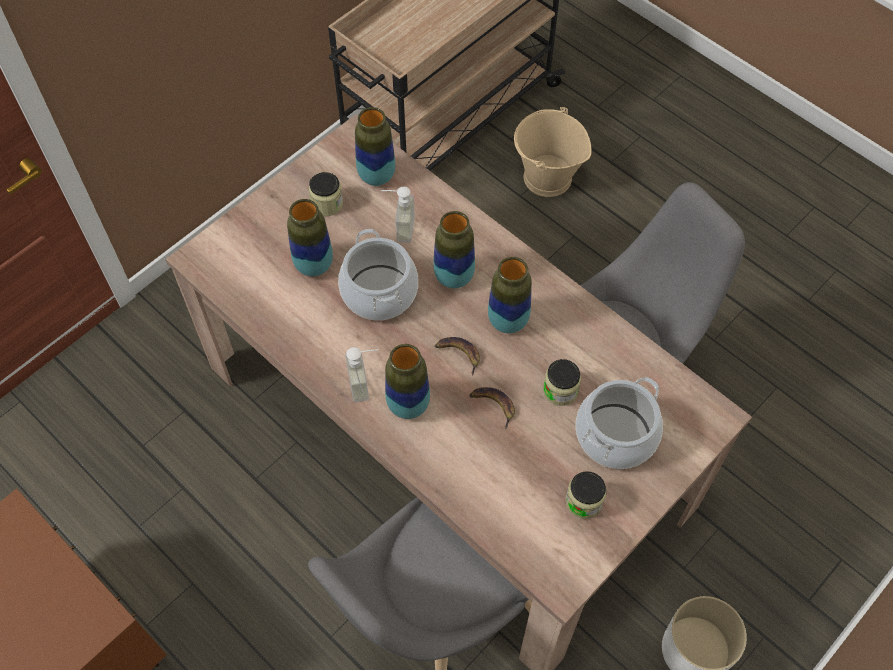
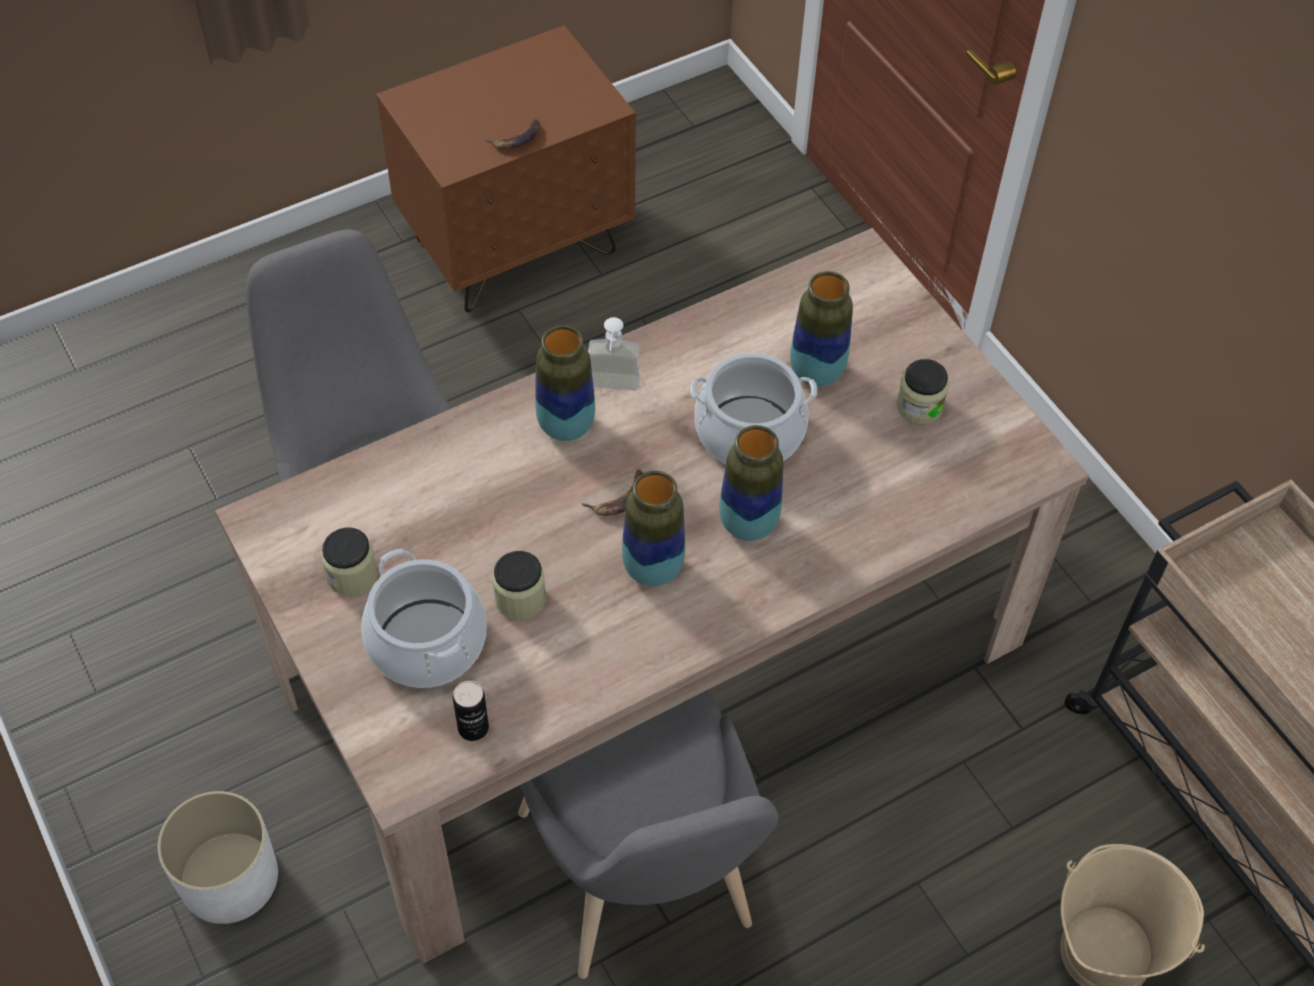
camera: 105 degrees right, 5 degrees down
(376, 176) = (957, 474): vase -> none
(398, 228) = (853, 479): soap dispenser -> none
(493, 405) = (528, 516): banana -> banana (517, 138)
(663, 388) = (473, 728): none -> can

